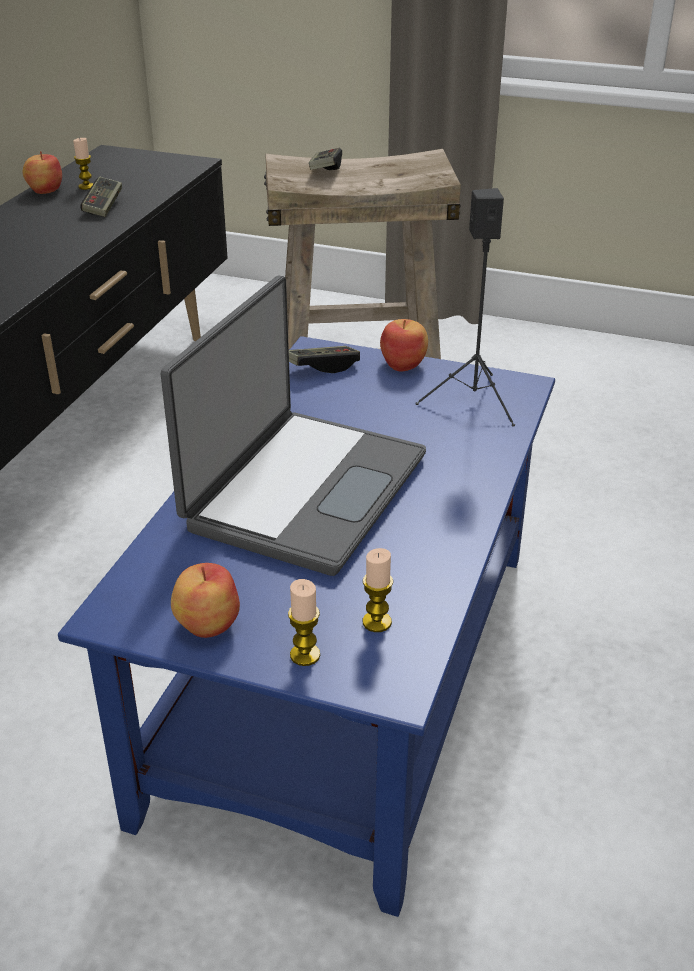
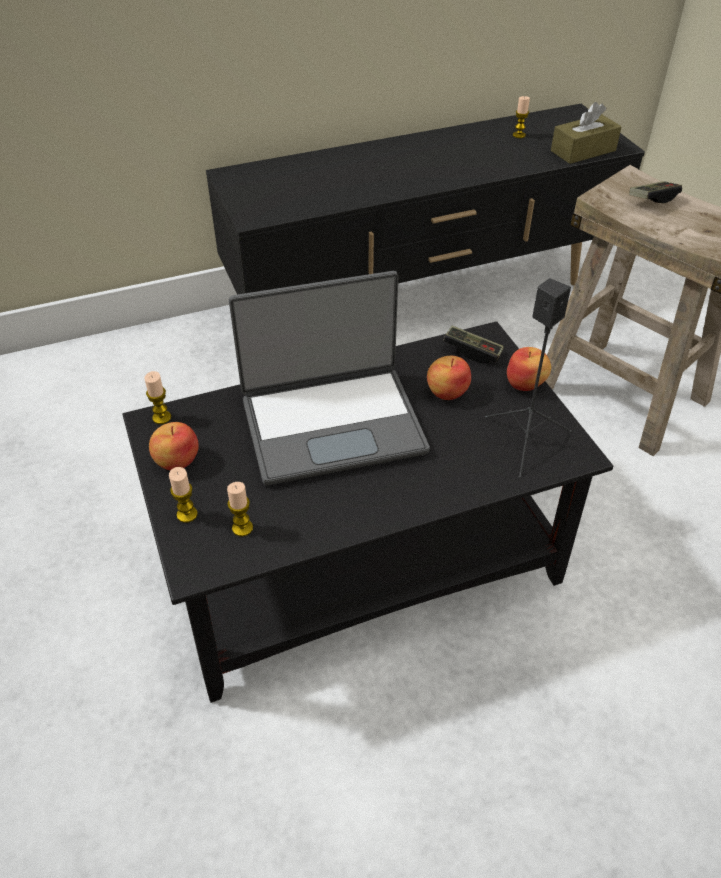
camera: 50 degrees right, 10 degrees up
(45, 190) = (490, 127): apple -> apple (447, 392)
(103, 206) = (505, 156): game controller -> none
(117, 603) = (161, 417): none -> candle
(169, 176) = (583, 151): none -> brown tissue box
(346, 674) = (363, 560): blue coffee table -> black coffee table

